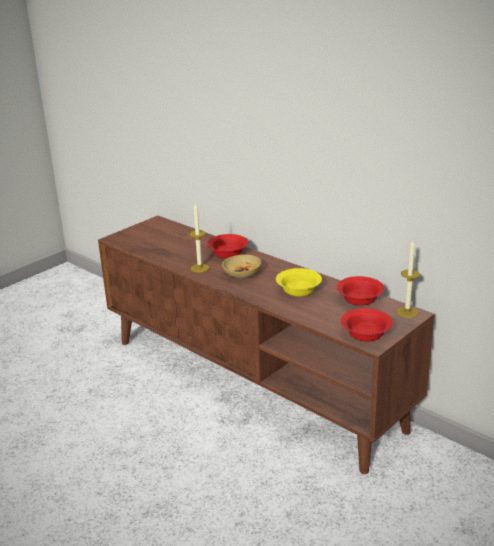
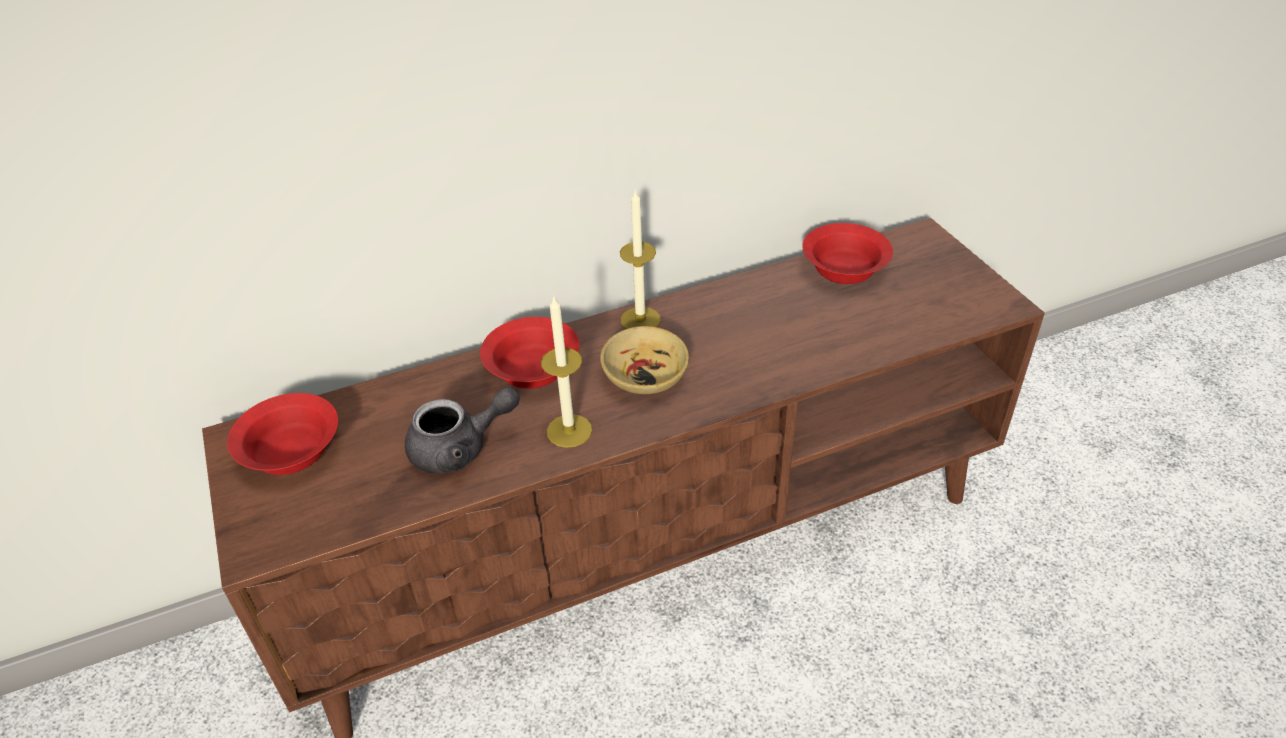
camera: 65 degrees left, 15 degrees up
(177, 253) = (460, 448): none -> grey teapot
(297, 290) = (767, 325): yellow bowl -> none
(366, 334) = (970, 301): red bowl -> red bowl (294, 451)
(407, 312) = (915, 239): candle -> candle (640, 320)

